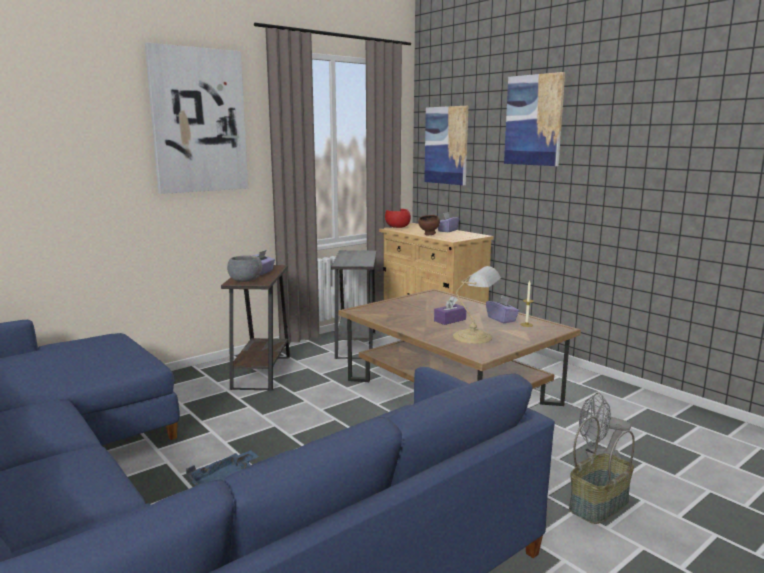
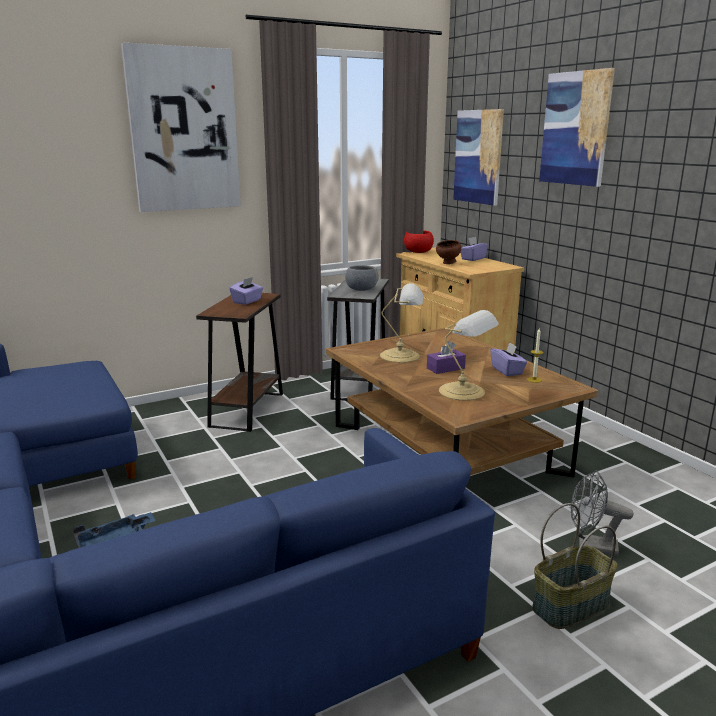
camera: 10 degrees right, 5 degrees up
(245, 280) = (224, 311): grey bowl -> grey bowl (361, 289)
(408, 312) = (402, 356): none -> table lamp

